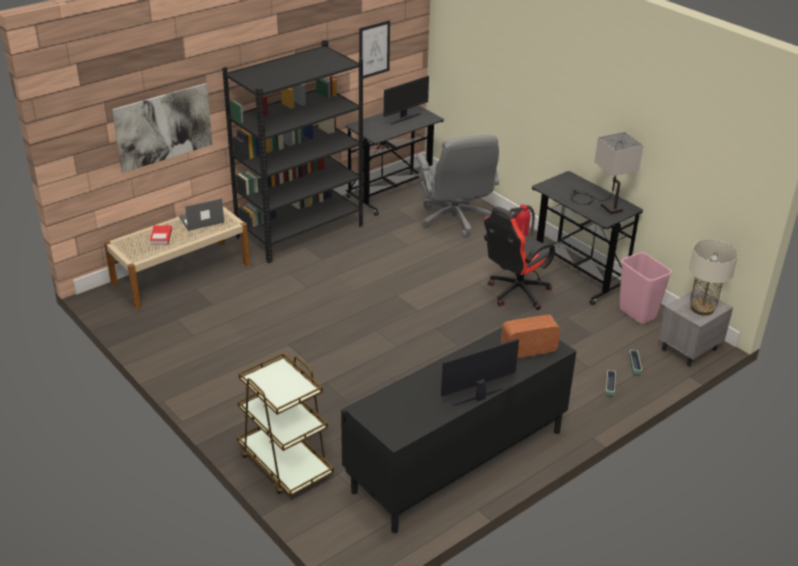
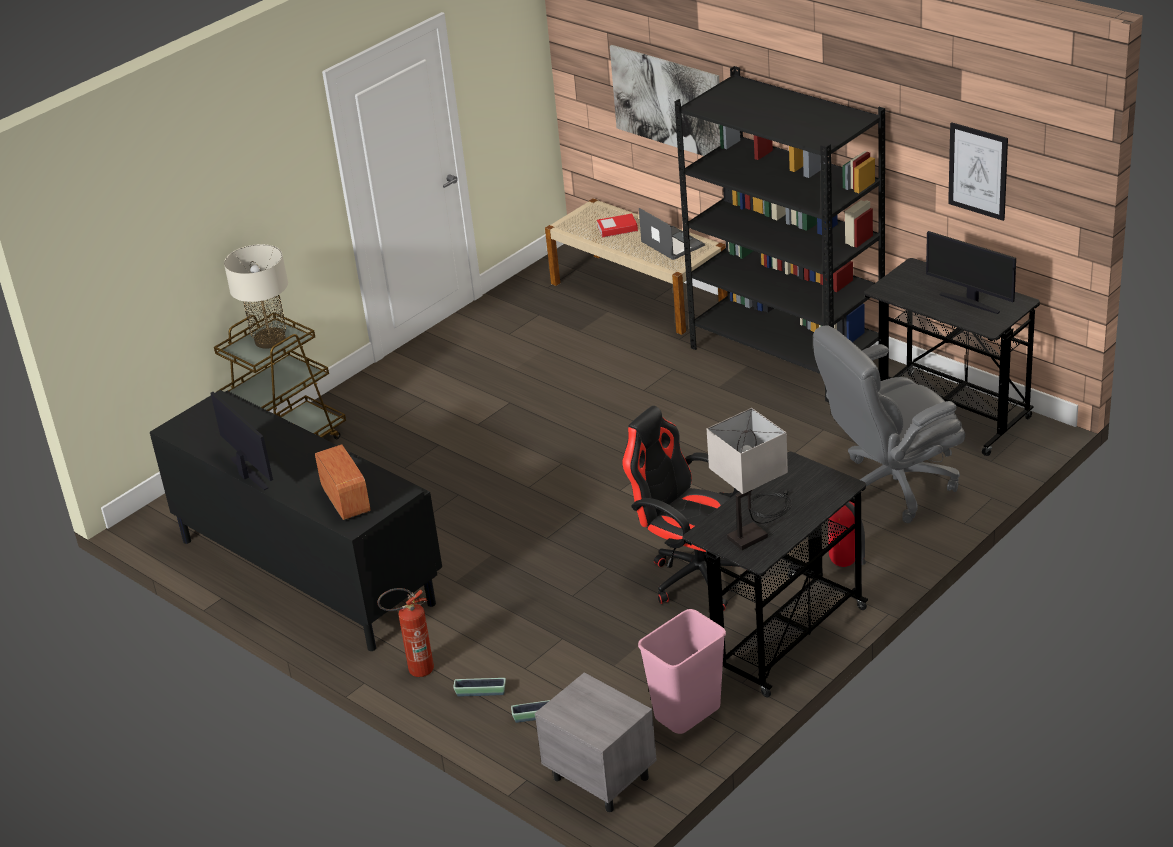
camera: 85 degrees right, 0 degrees up
(584, 413) = (415, 671): none -> fire extinguisher
(702, 308) = (586, 714): table lamp -> table lamp (270, 340)

